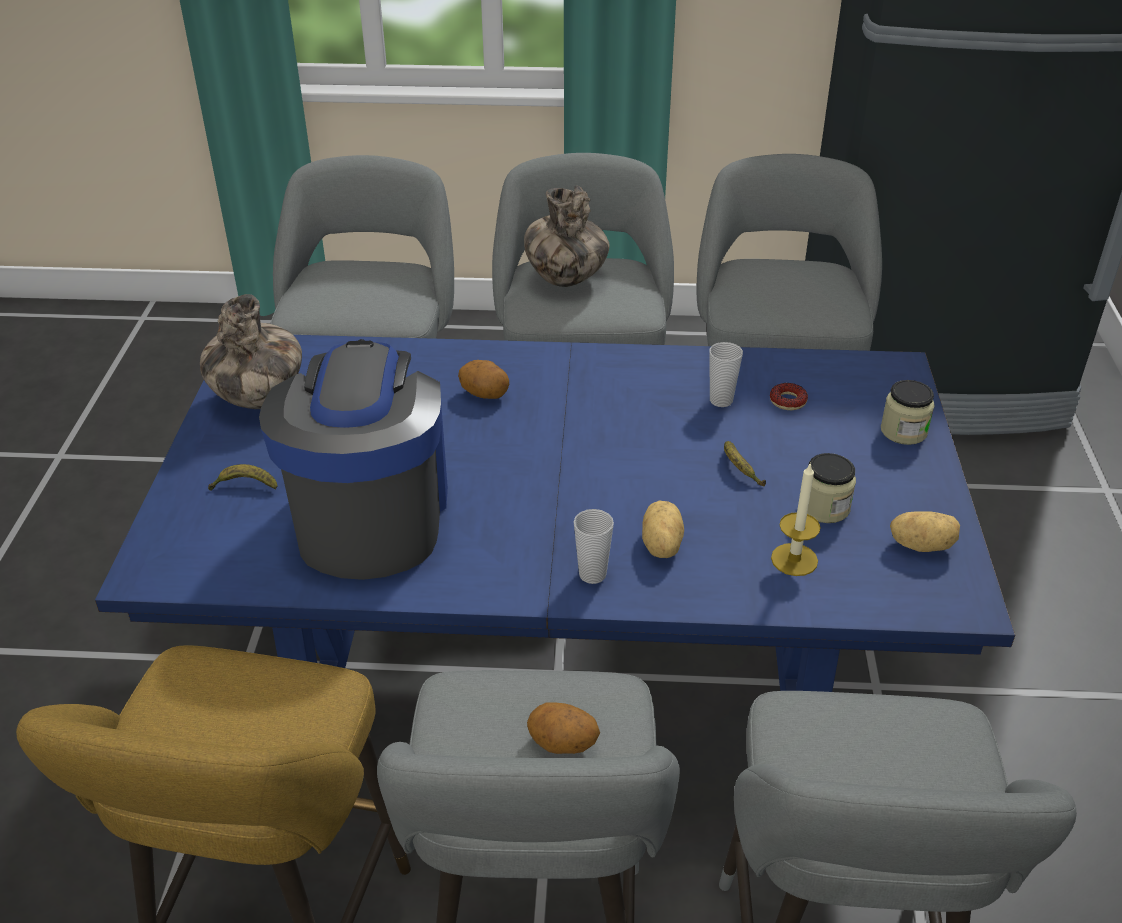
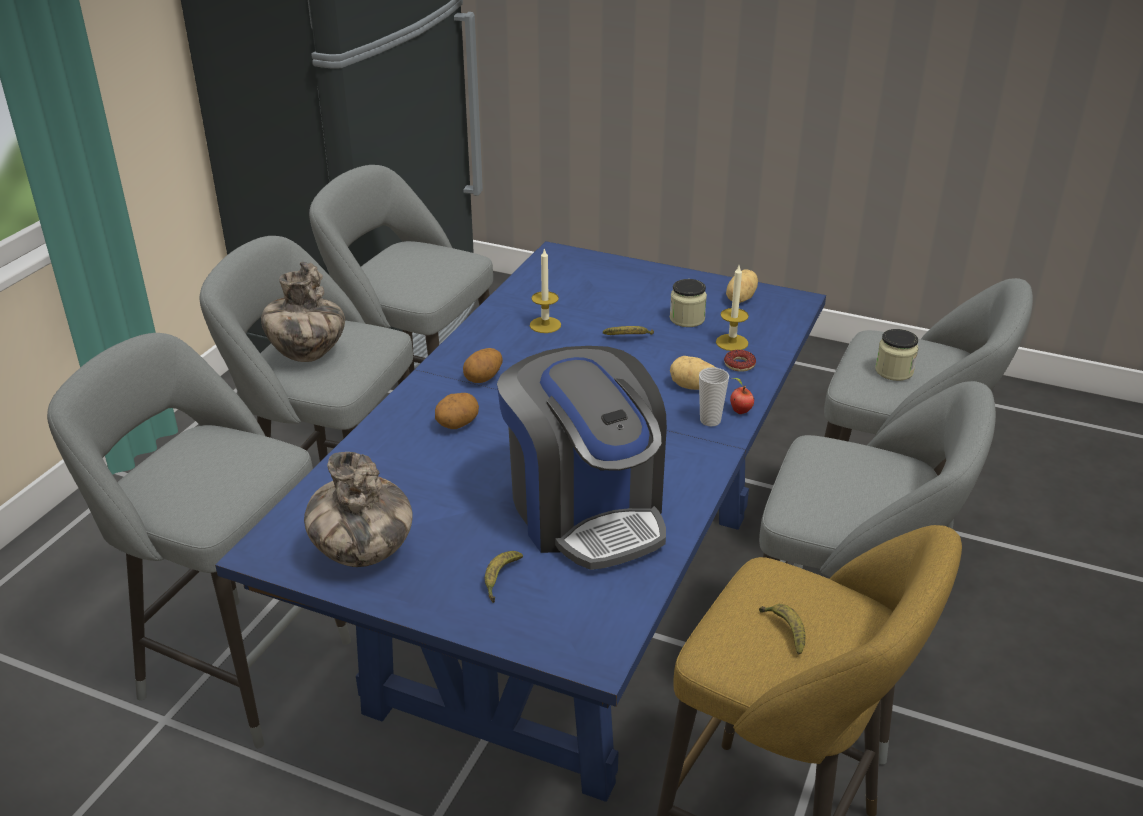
camera: 70 degrees left, 5 degrees down
(218, 714) = (785, 631): none -> banana
(371, 515) = (586, 511): coffee machine -> coffee machine turned 135 degrees counterclockwise
(562, 745) = (863, 471): potato -> potato (484, 378)
(628, 596) = (739, 411): none -> apple
(721, 400) = (545, 325): cup -> candle
(787, 401) = (564, 301): donut -> donut (739, 364)
(903, 431) = (626, 272): jar -> jar (894, 371)

